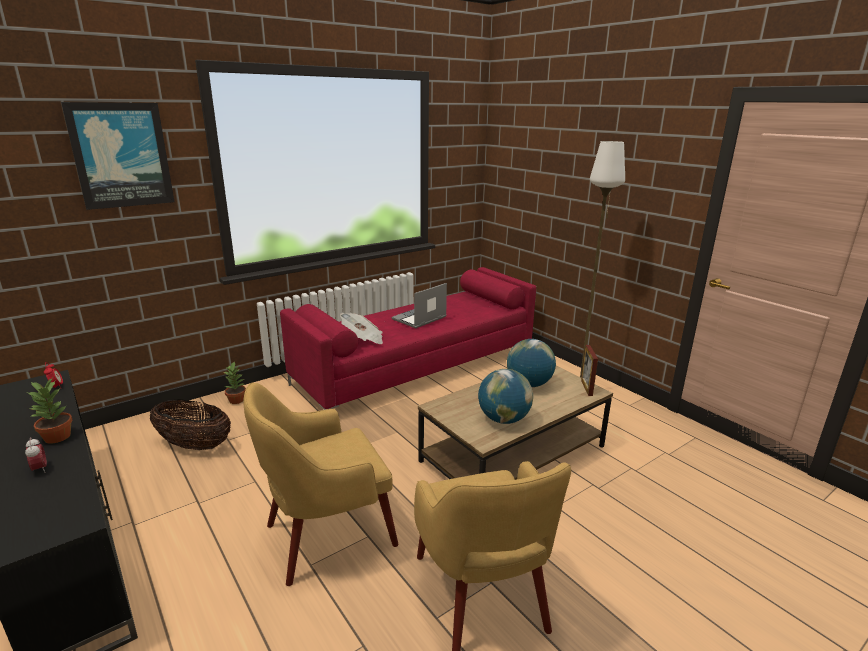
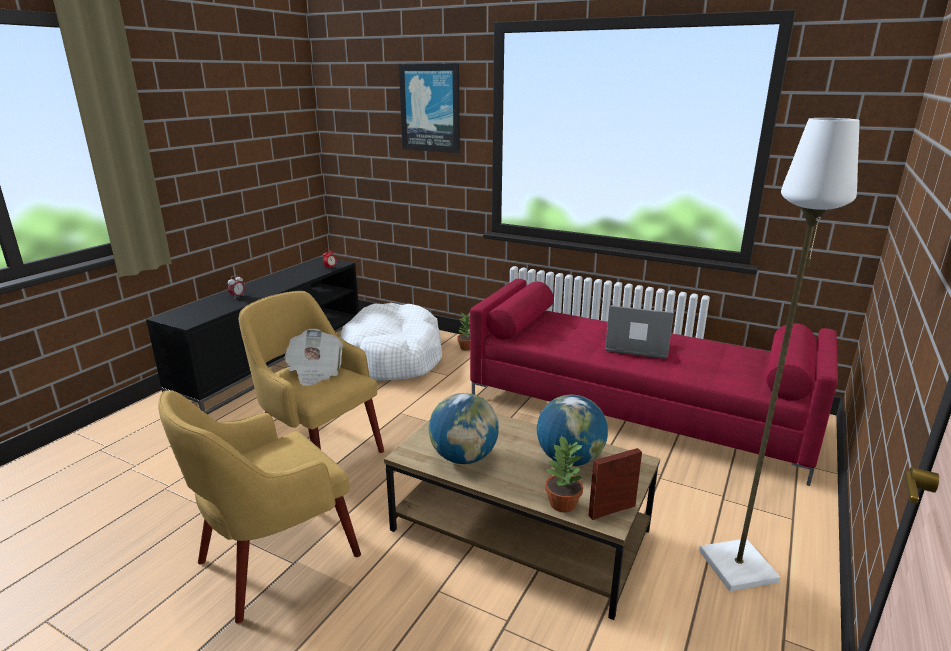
camera: 65 degrees right, 0 degrees up
(58, 437) = (272, 288): potted plant -> potted plant (563, 504)
(194, 445) = (394, 357): basket -> white dog bed
(363, 339) = (543, 335): newspaper -> newspaper (315, 371)

